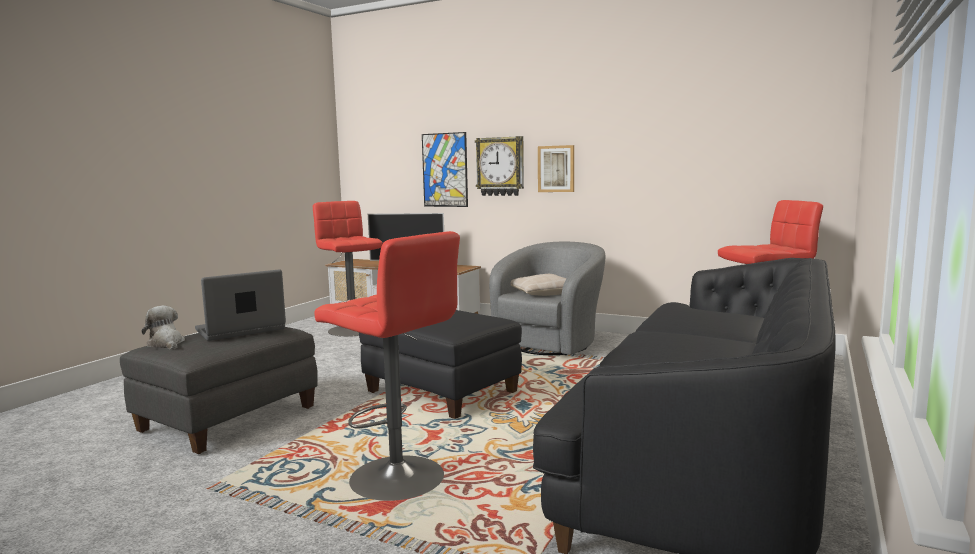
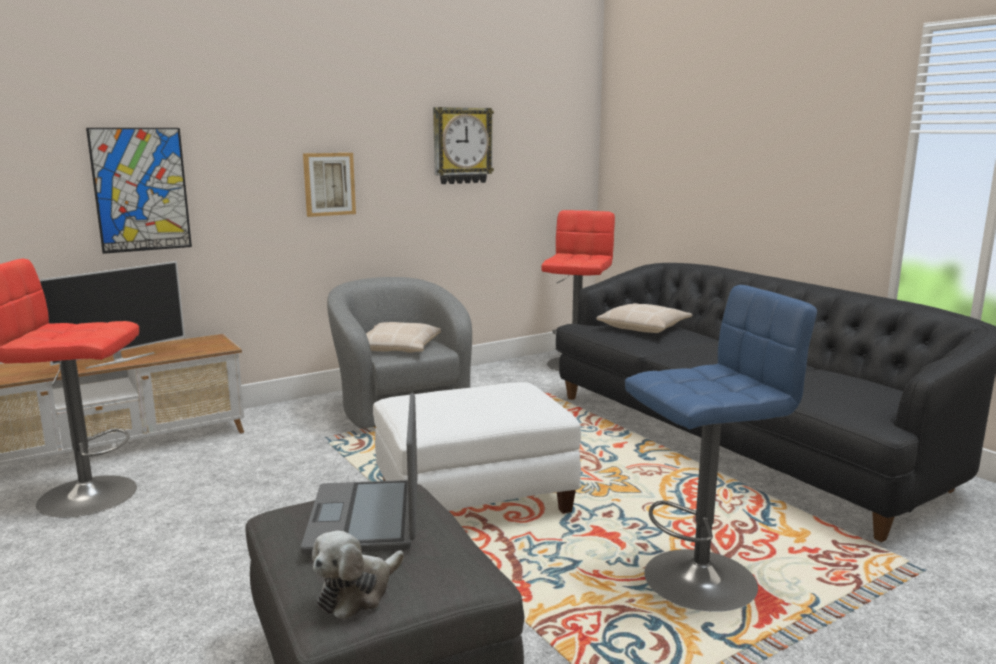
camera: 60 degrees left, 5 degrees up
(166, 344) = (357, 593): plush toy -> plush toy turned 45 degrees counterclockwise
(397, 478) = (701, 580): red stool -> blue stool
(440, 392) = (473, 500): black ottoman -> white ottoman
(500, 166) = (245, 182): wall clock -> wall clock (462, 145)
(711, 315) = (644, 327): none -> beige pillow

